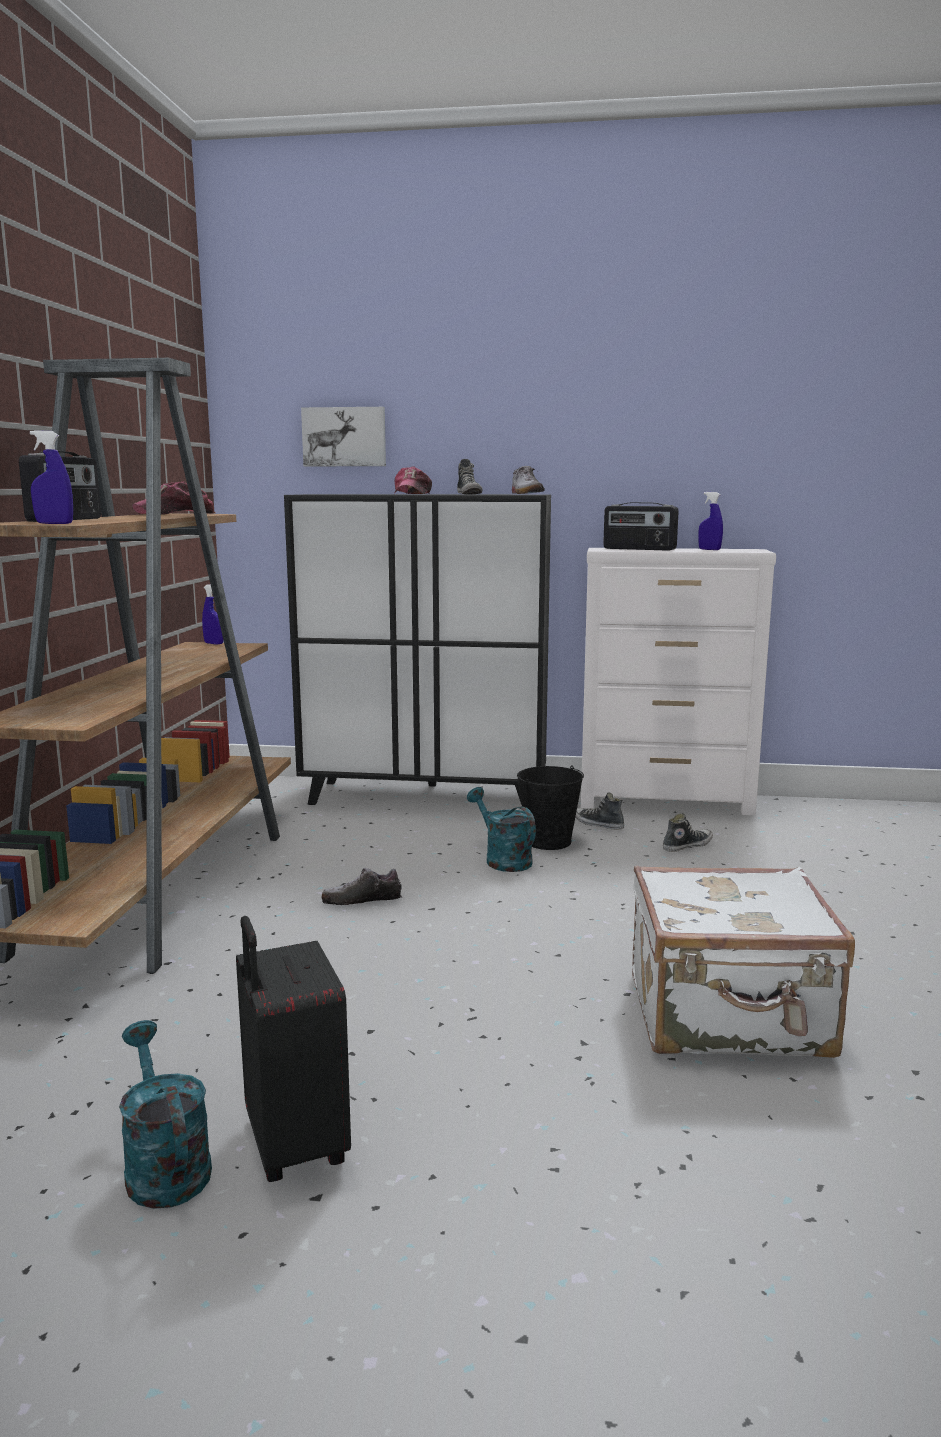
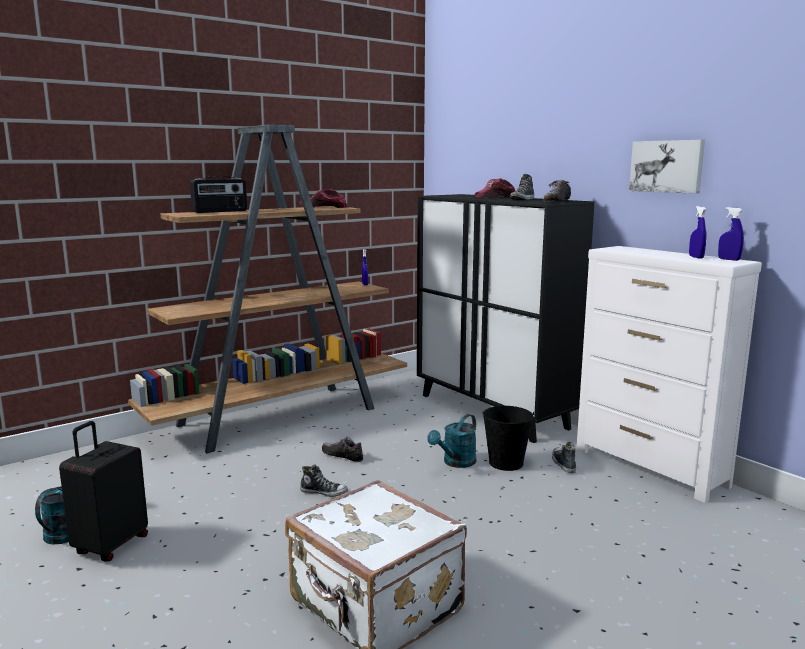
camera: 45 degrees right, 0 degrees up
(54, 523) = (183, 215): blue spray bottle -> blue spray bottle (729, 259)
(344, 437) = (483, 156): picture -> picture (667, 166)
(503, 859) = (456, 463): turquoise watering can -> turquoise watering can turned 150 degrees counterclockwise
(639, 549) = (641, 251): radio -> none
(687, 846) = (593, 501): shoe -> shoe (324, 492)

